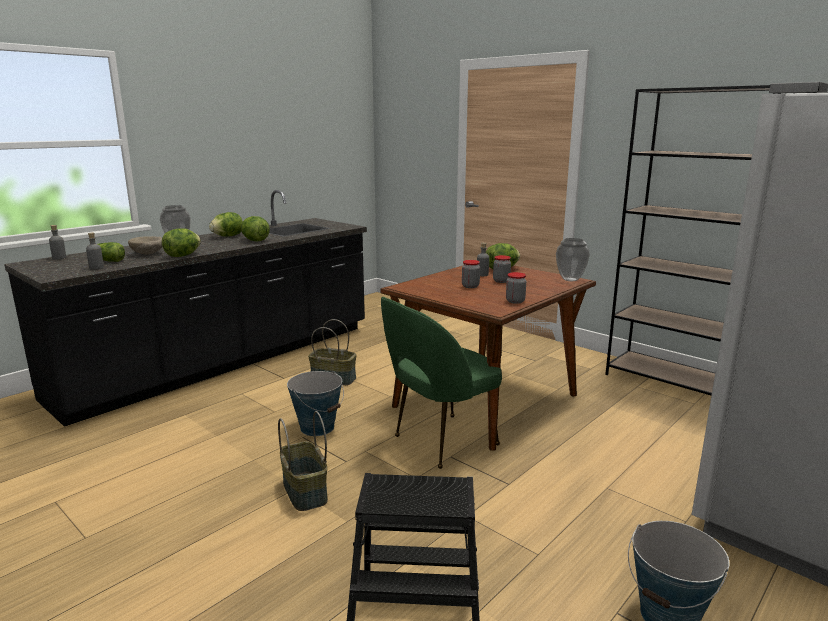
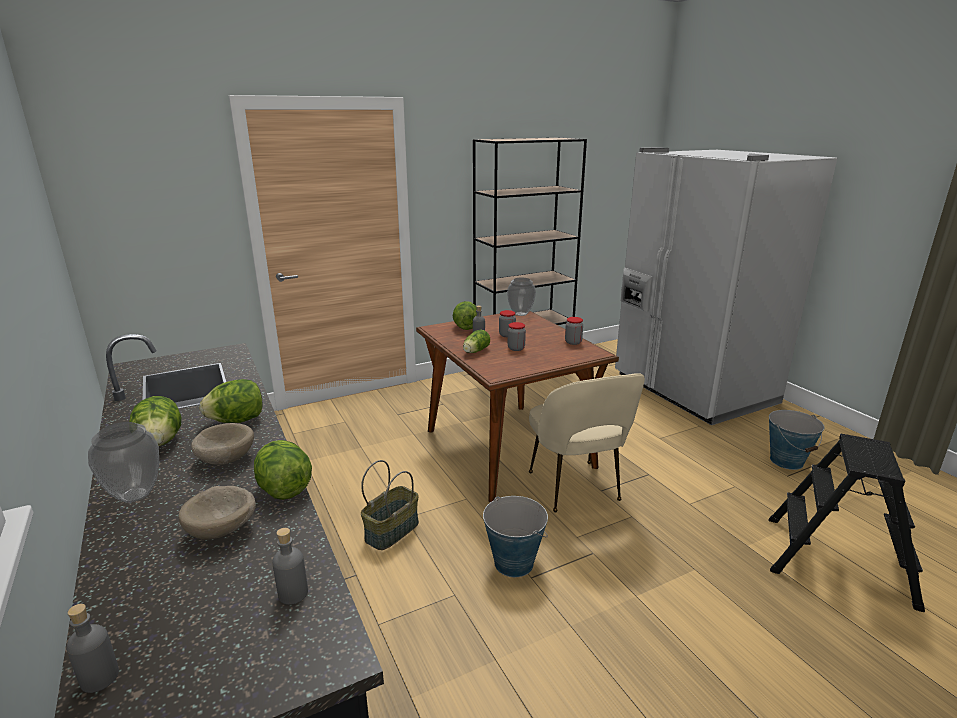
camera: 70 degrees left, 5 degrees up
(107, 261) = (233, 582): lettuce -> lettuce (475, 351)
(212, 245) = (225, 459): none -> beige bowl
(304, 491) = (643, 591): basket -> none
(439, 443) = (576, 491): green chair -> beige chair

